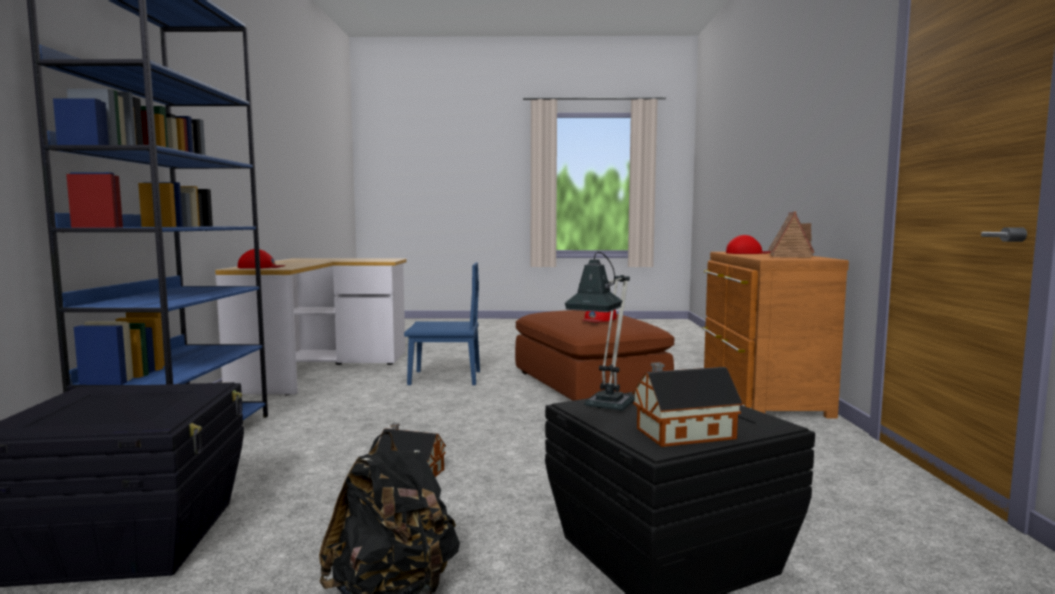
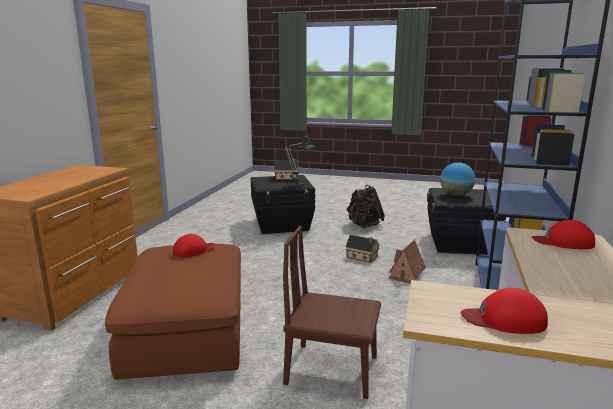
camera: 165 degrees left, 10 degrees up
(142, 406) = (455, 195): none -> globe
(445, 378) = (332, 370): blue chair -> brown chair
(747, 253) = (43, 187): red cap -> red cap (504, 319)
(789, 256) = (66, 174): toy house -> toy house (406, 274)

